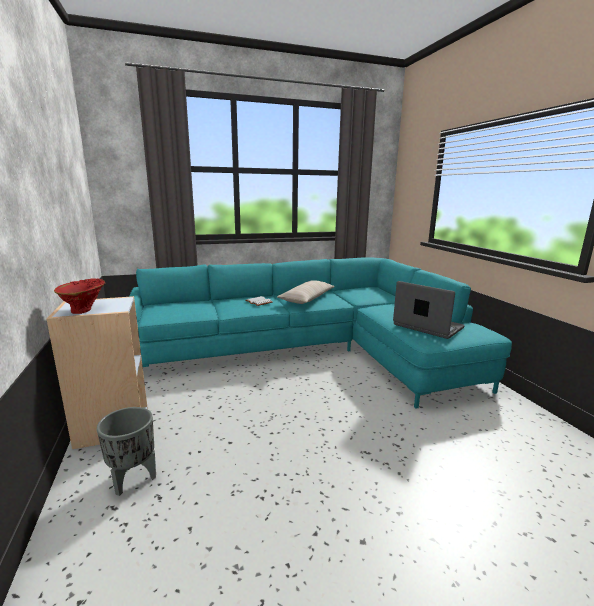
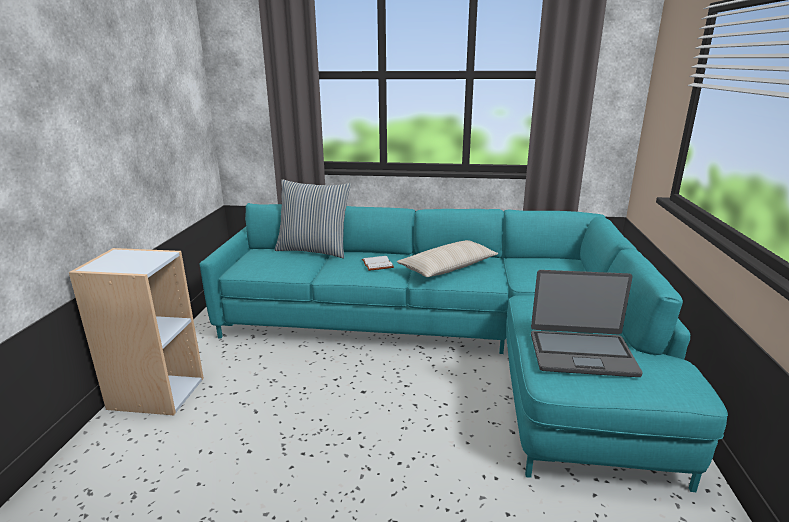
camera: 25 degrees right, 5 degrees up
(85, 310) = (113, 265): red vase -> none
(134, 479) = (128, 465): grey planter -> none
(200, 300) = (314, 250): none -> pillow
(427, 327) = (581, 353): laptop -> laptop turned 120 degrees clockwise

